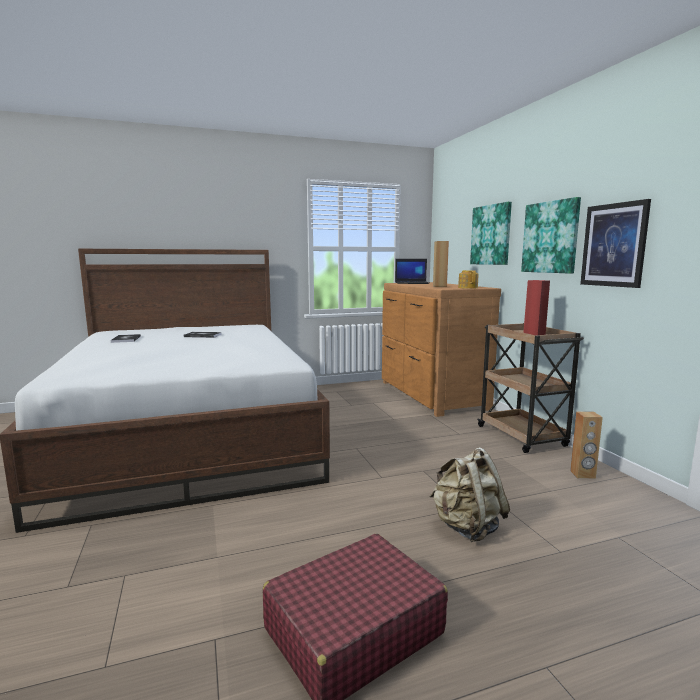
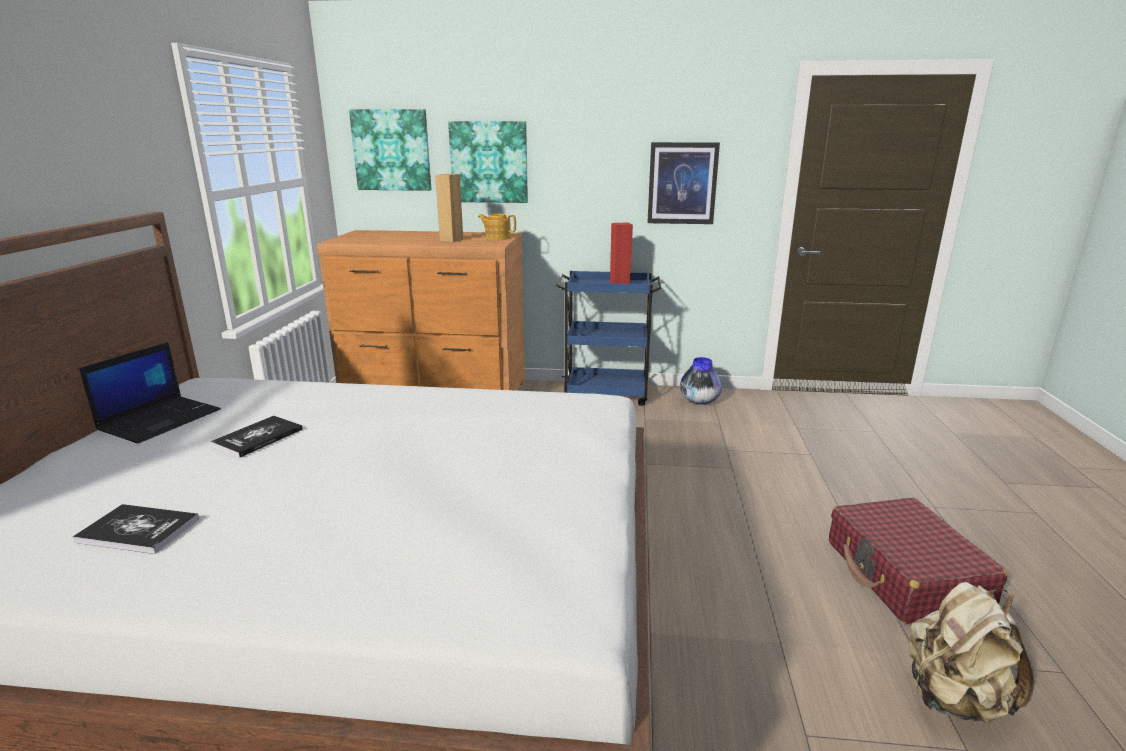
camera: 65 degrees left, 10 degrees up
(412, 283) = (361, 238): laptop -> laptop (161, 419)
(467, 527) = (765, 478): beige backpack -> beige backpack (953, 698)
(522, 437) = (606, 393): brown cart -> blue cart
(550, 237) = (598, 171): picture -> picture (392, 150)
(582, 474) = (699, 401): brown speaker -> vase

